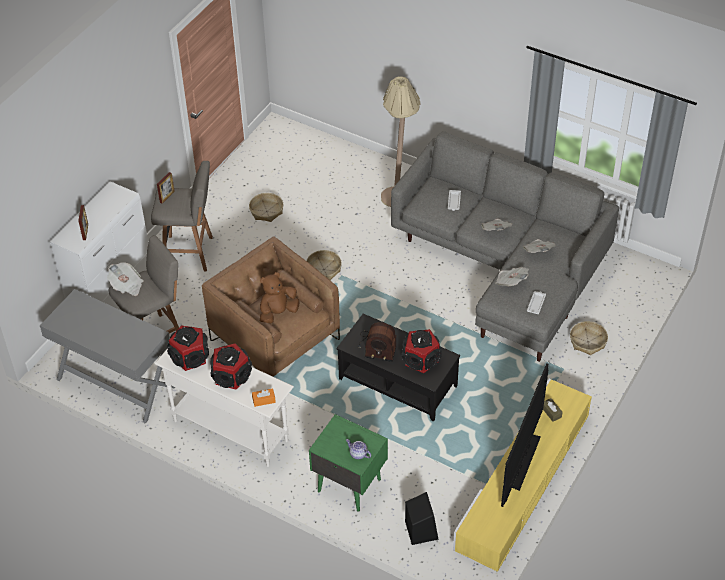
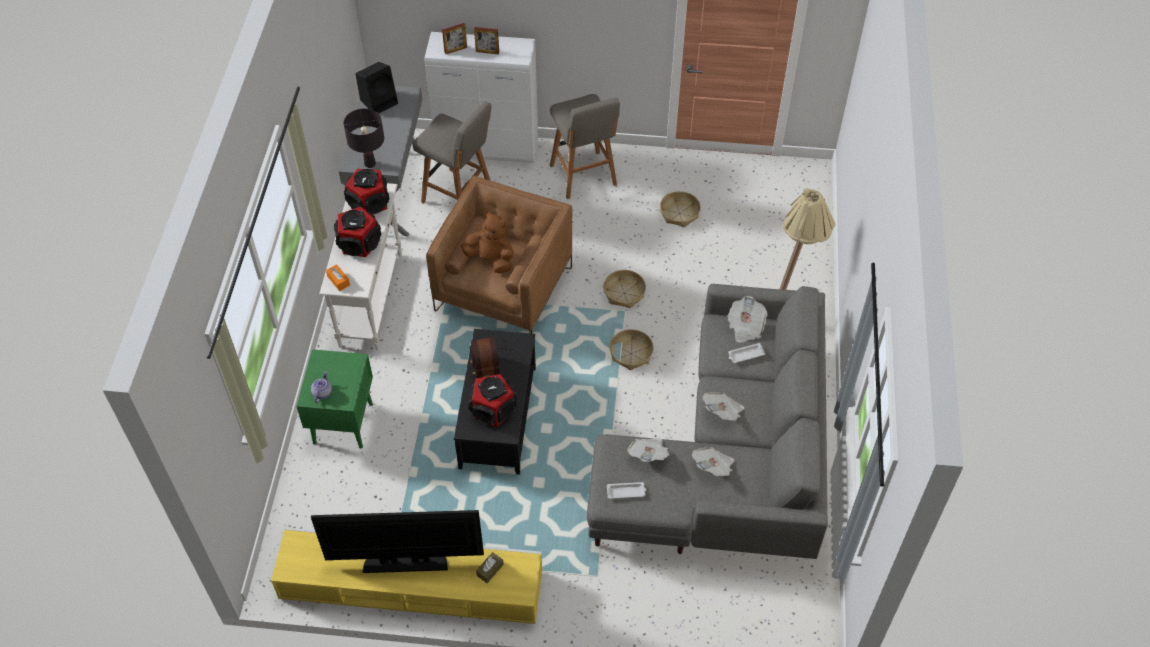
camera: 65 degrees right, 5 degrees up
(126, 285) = (447, 123): newspaper -> newspaper (745, 327)
(141, 347) = (370, 164): none -> black table lamp
(167, 197) = (583, 104): picture frame -> picture frame (487, 52)
(421, 529) = (310, 508): black speaker -> black speaker (379, 101)
(588, 342) = (653, 589): basket -> basket (631, 354)

